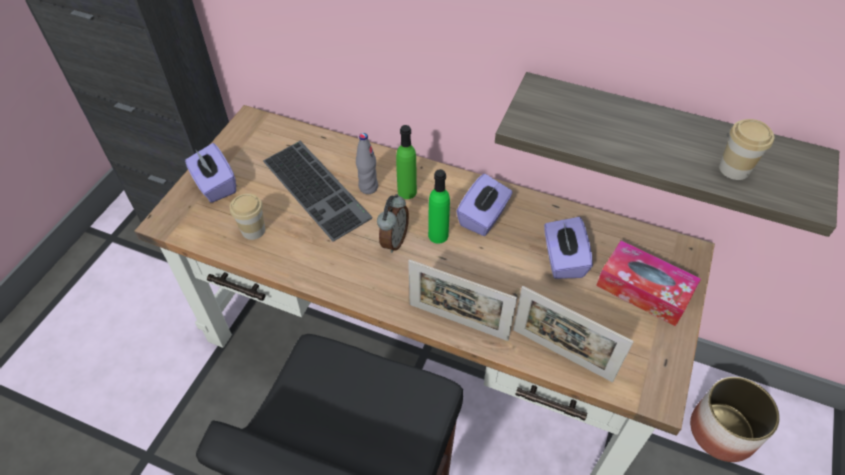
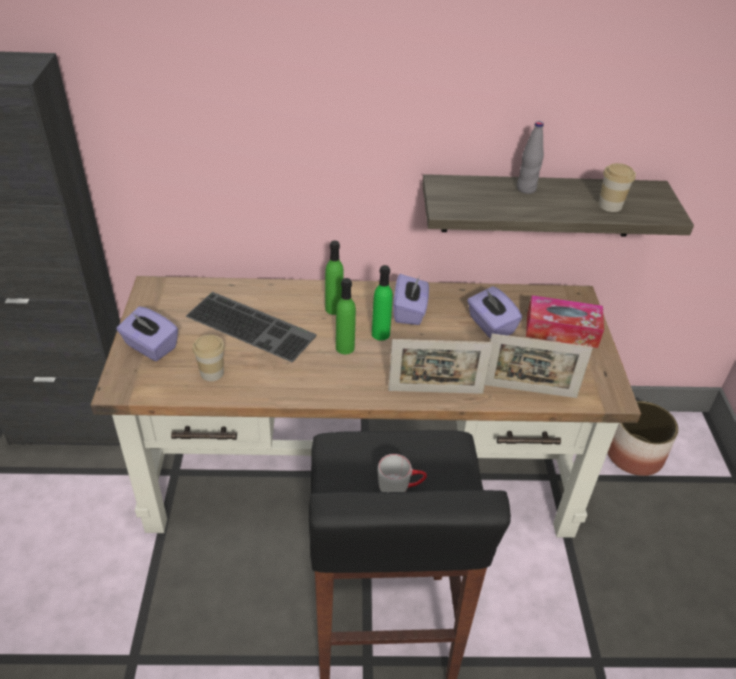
camera: 25 degrees left, 10 degrees down
(350, 425) = (400, 486): none -> grey mug
(368, 187) = (297, 313): grey bottle -> grey bottle (526, 189)
(393, 240) = (345, 348): alarm clock -> green bottle

